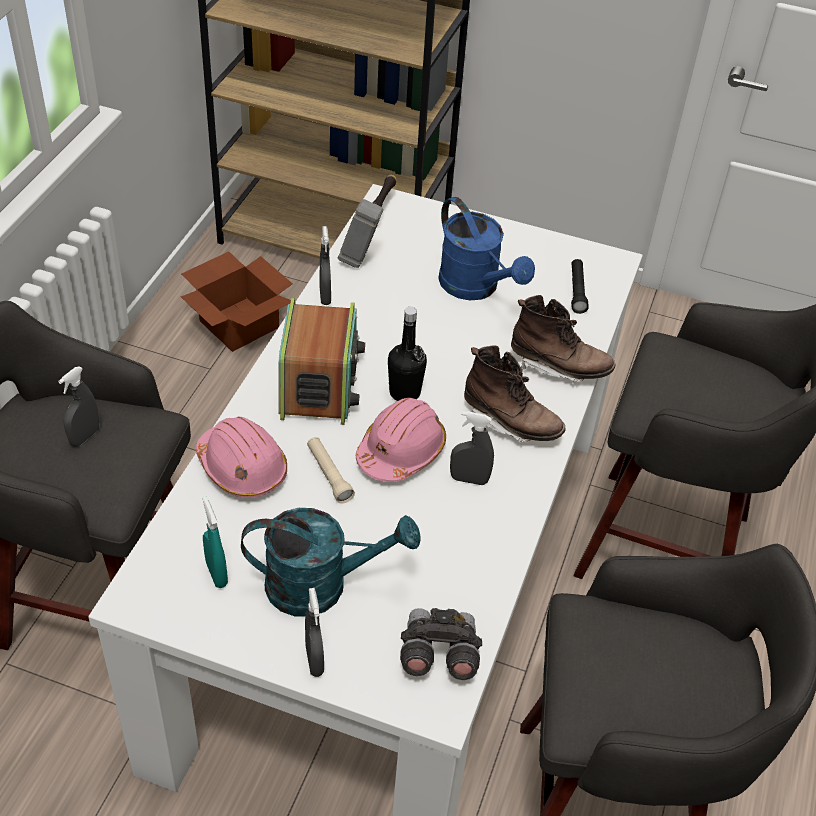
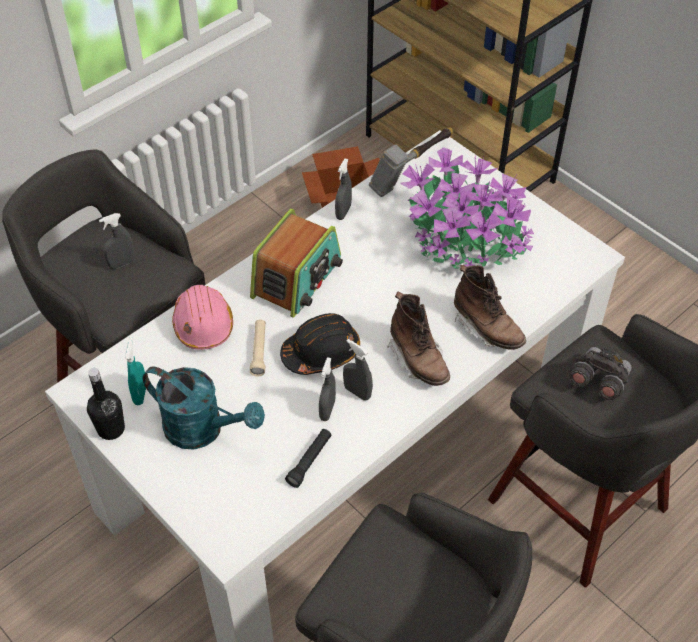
camera: 30 degrees right, 5 degrees up
(314, 660) = (166, 480): grey spray bottle -> grey spray bottle (327, 410)
(401, 451) = (321, 352): pink hard hat -> black hard hat
(405, 392) = (353, 308): black bottle -> black bottle (111, 429)
(438, 655) = (250, 512): grey binoculars -> grey binoculars (597, 381)
(476, 288) = (464, 242): blue watering can -> potted plant
(577, 291) = (545, 271): black flashlight -> black flashlight (309, 461)

